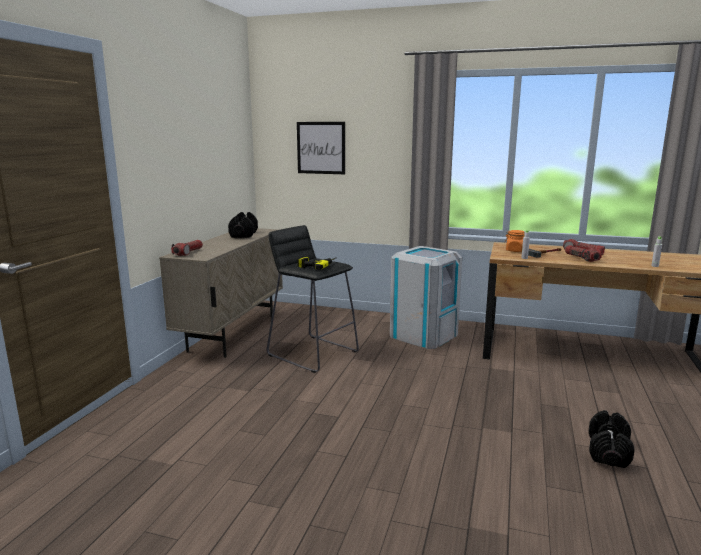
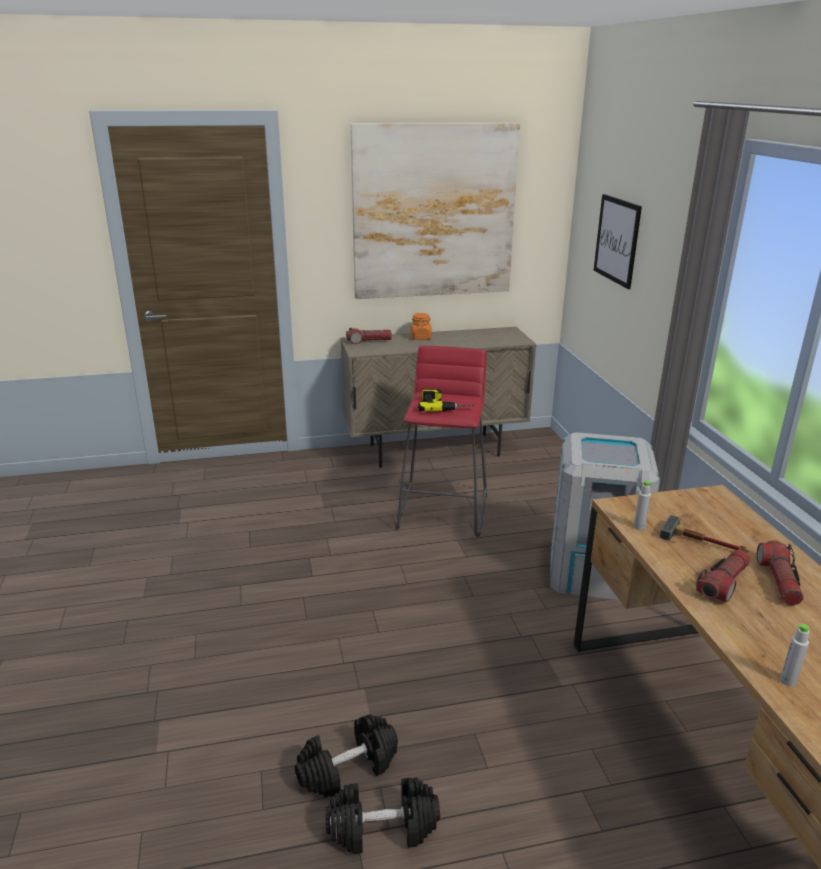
camera: 60 degrees right, 10 degrees up
(198, 141) = (434, 212): none -> picture
(244, 234) = (479, 337): black dumbbell -> black dumbbell (348, 769)
(313, 353) = (443, 510): black stool -> red stool
(515, 250) = (683, 512): orange jar -> orange jar (421, 337)

